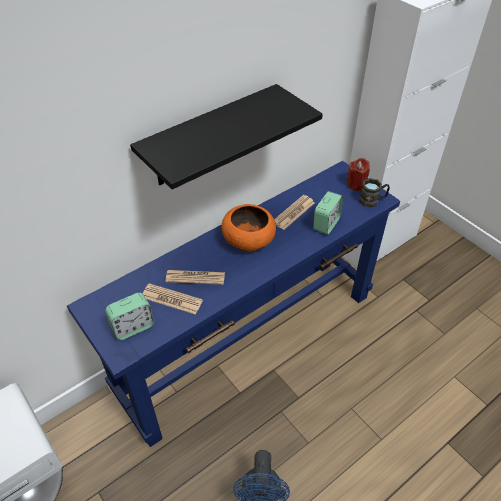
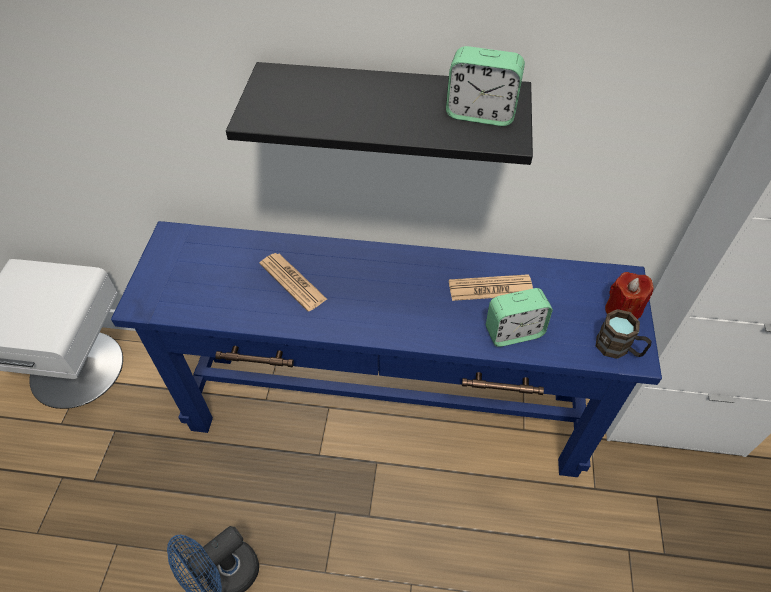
camera: 45 degrees right, 5 degrees up
(133, 327) = (179, 286): alarm clock -> alarm clock (480, 114)
(172, 299) = (244, 287): newspaper -> none
(249, 240) = (397, 283): orange bowl -> none

